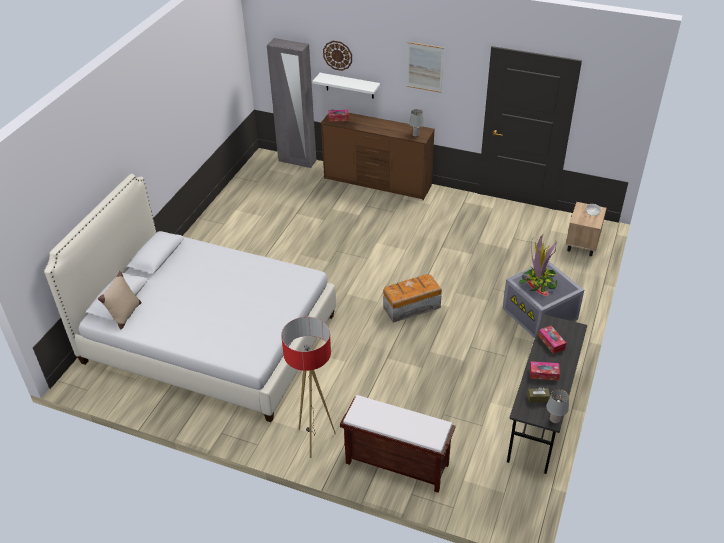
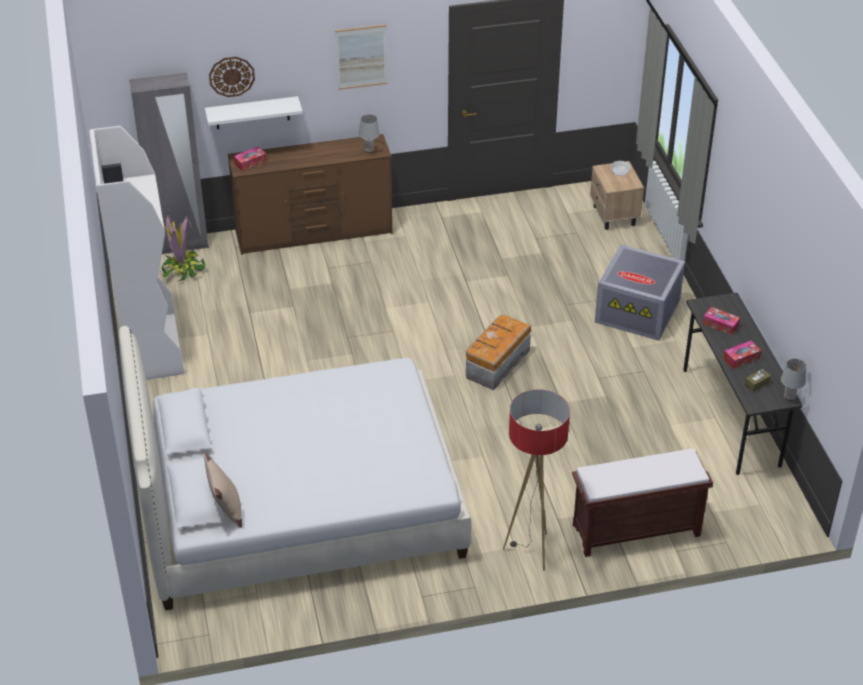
camera: 35 degrees left, 0 degrees up
(225, 211) = (152, 348): none -> white bookcase
(538, 282) = (633, 272): potted plant -> potted plant (183, 269)

